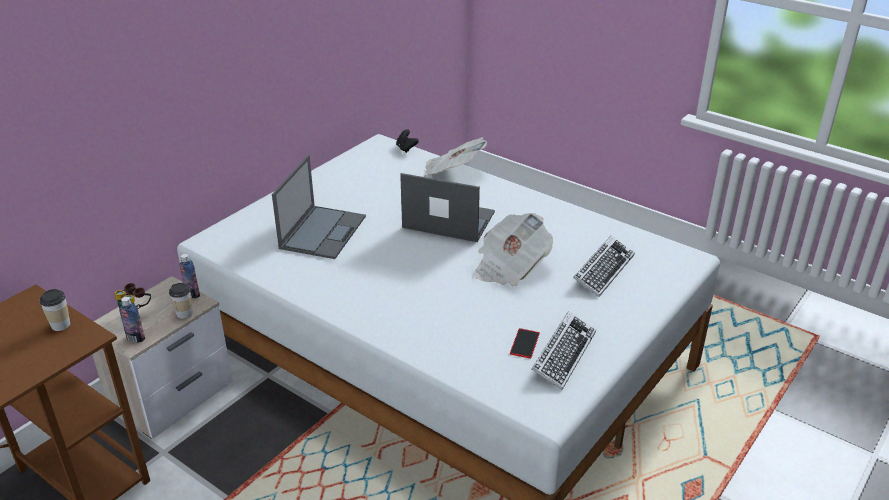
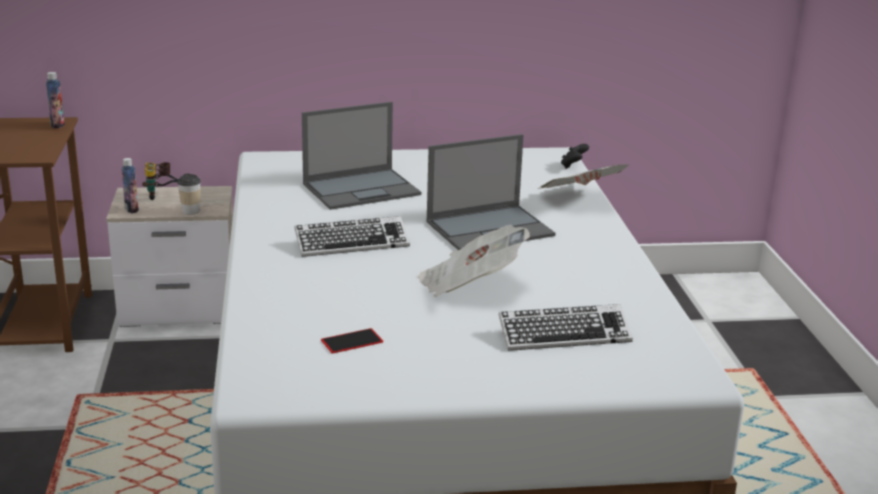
camera: 45 degrees right, 10 degrees down
(60, 325) = (38, 142): cup -> none
(192, 294) = (221, 202): bottle -> bottle (57, 125)
(447, 220) = (491, 228): laptop -> laptop turned 90 degrees clockwise
(563, 354) = (368, 368): keyboard -> keyboard (352, 243)

